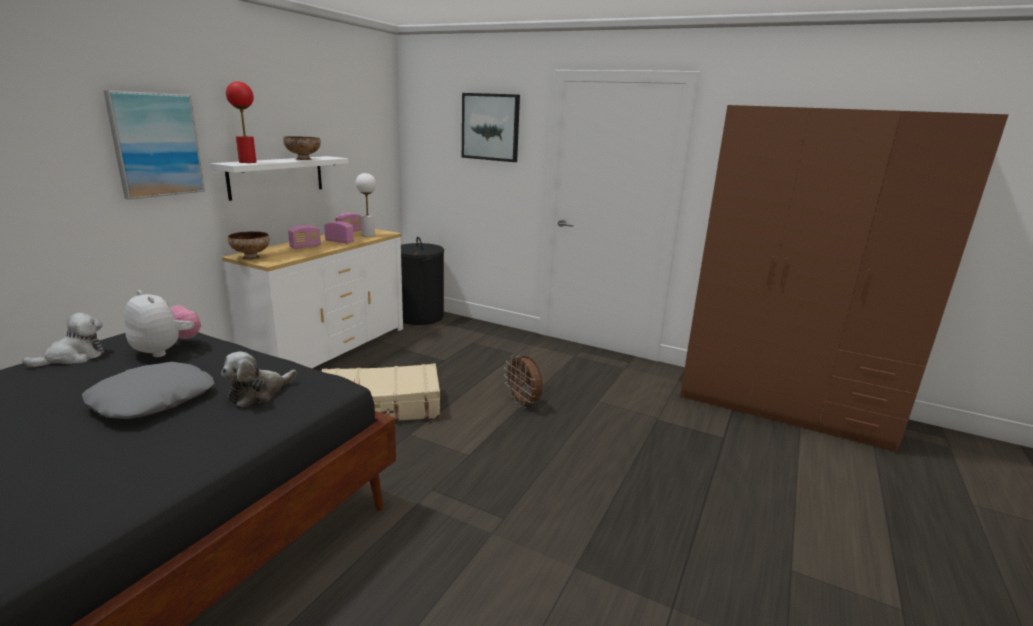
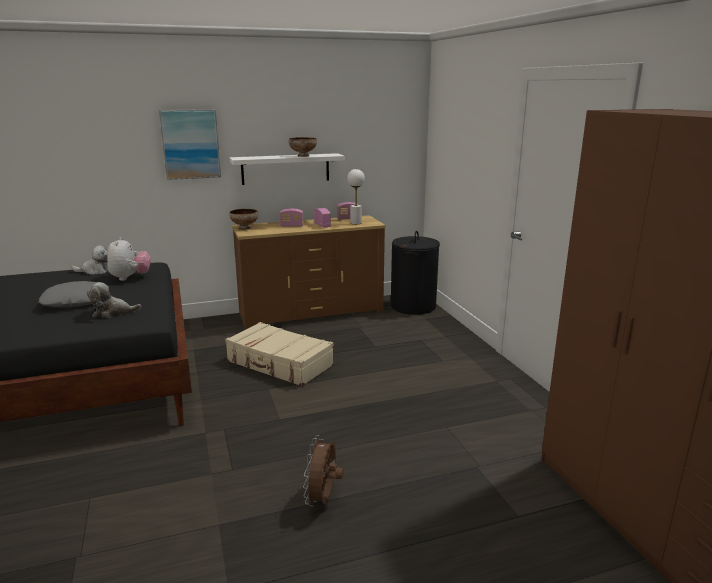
camera: 45 degrees right, 0 degrees up
(248, 162) = (253, 157): red table lamp -> none
(329, 349) = (311, 313): white dresser -> brown dresser
(490, 127) = (477, 129): picture -> none
(523, 403) = (379, 401): brown fan -> brown fan (323, 499)

